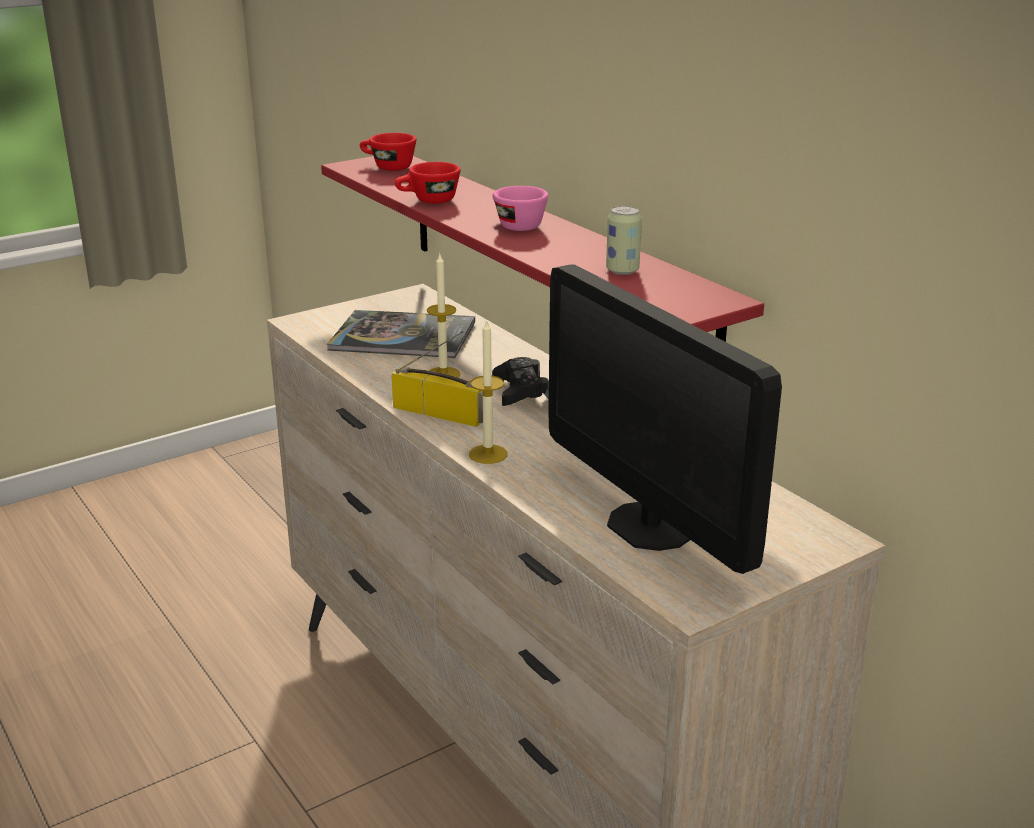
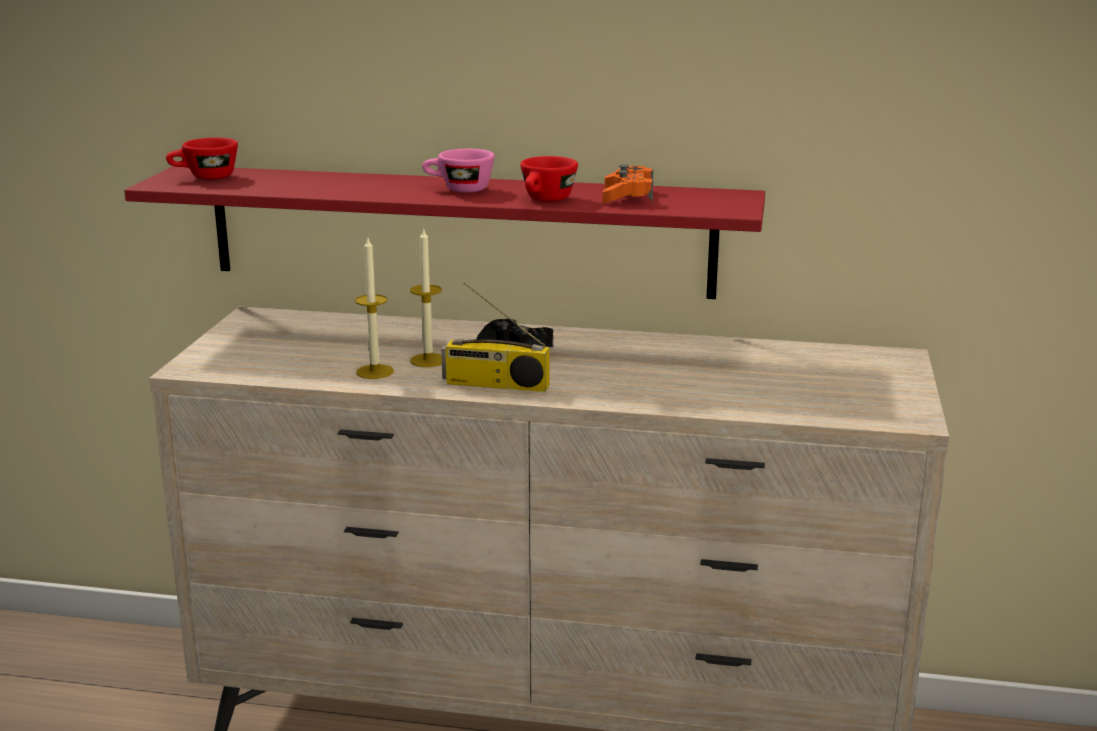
camera: 45 degrees left, 5 degrees down
(403, 336) = (324, 347): book -> none
(428, 201) = (330, 191): red cup -> red cup (546, 200)
(442, 413) = (495, 384): radio -> radio turned 150 degrees counterclockwise
(488, 454) = (595, 395): candle -> candle (375, 372)
(622, 270) = (627, 196): can -> orange game controller
(650, 526) = (796, 392): monitor -> none

